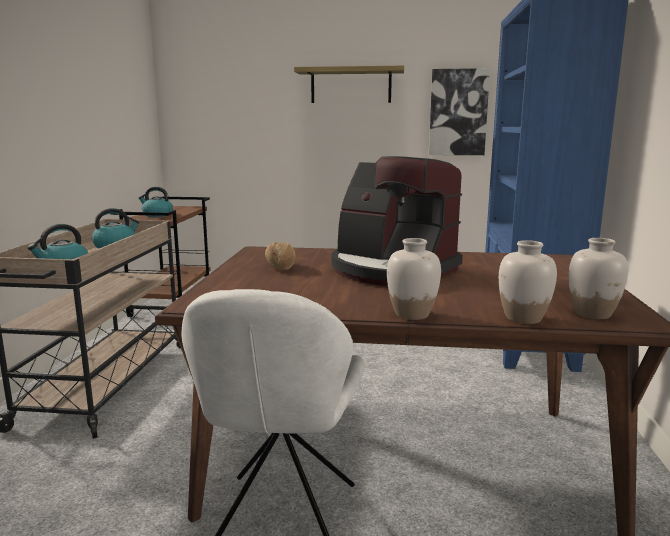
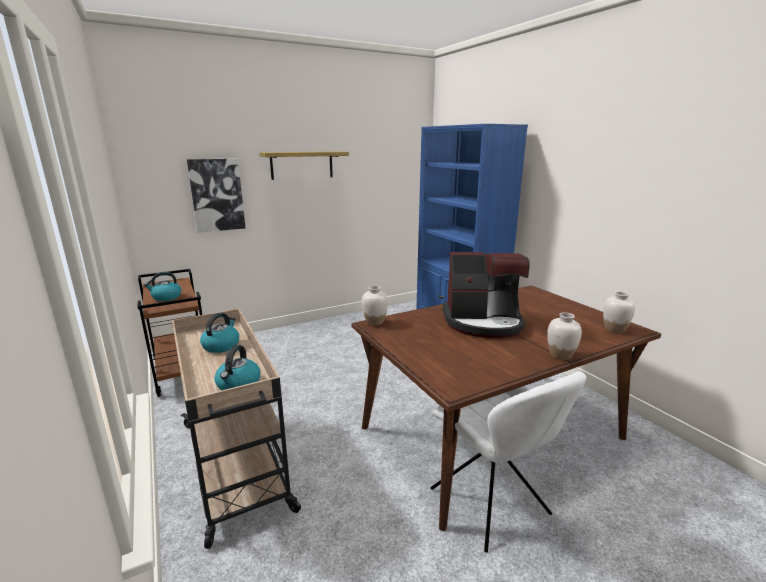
camera: 35 degrees left, 5 degrees up
(280, 267) = (421, 337): bread -> none
(458, 112) = (377, 182): picture -> picture (217, 195)
(523, 318) = (600, 342): white vase -> white vase (374, 322)

